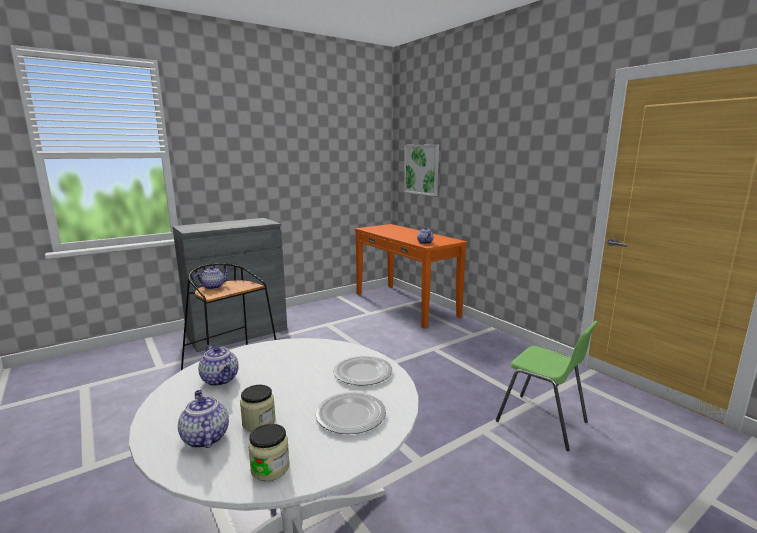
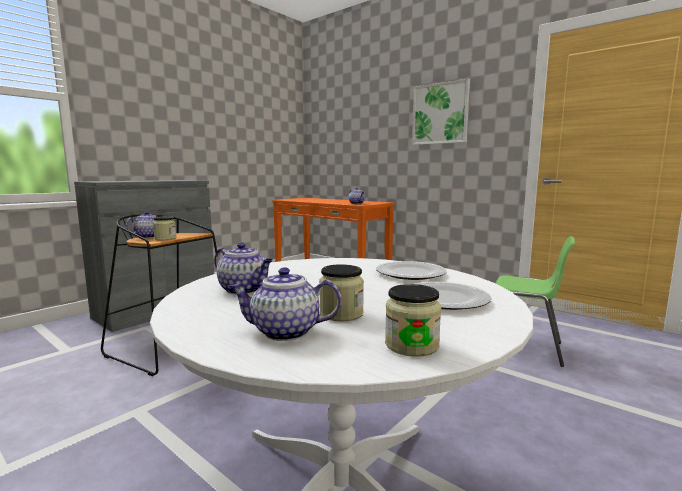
camera: 15 degrees left, 5 degrees down
(204, 437) = (284, 332): teapot -> teapot turned 45 degrees counterclockwise
(222, 292) = (165, 238): none -> jar
(421, 169) = (339, 139): picture -> picture (440, 114)

